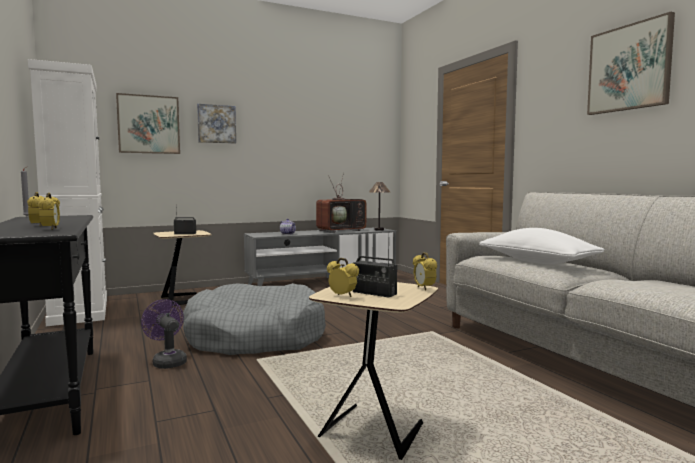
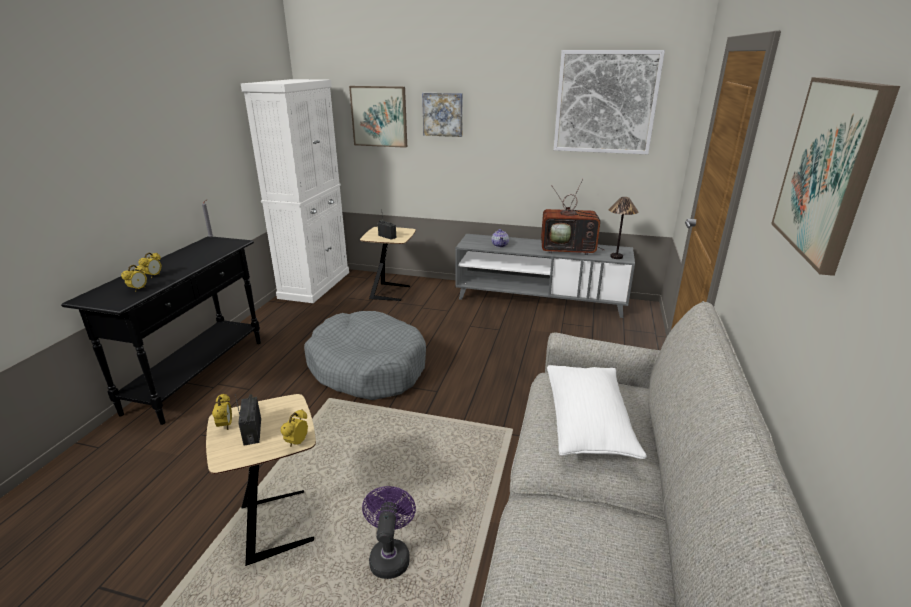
camera: 40 degrees right, 20 degrees up
(167, 361) = (282, 372): purple fan -> purple fan (390, 555)
(345, 118) = (605, 102): none -> picture

